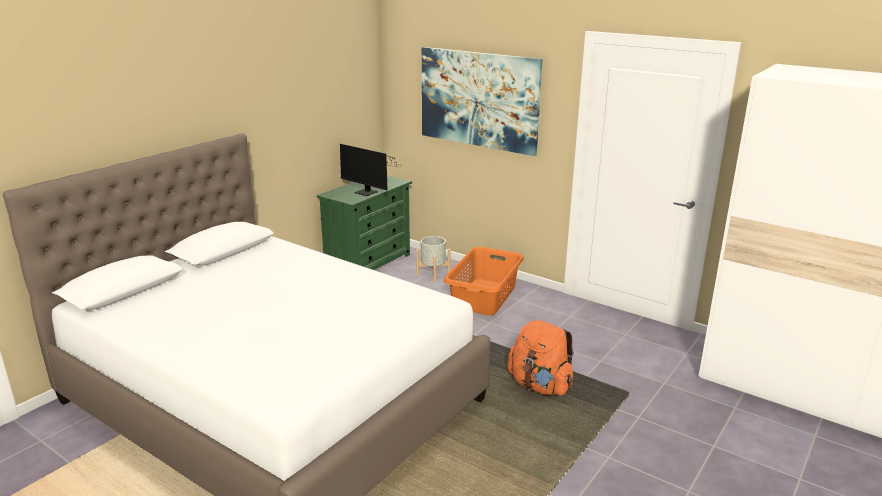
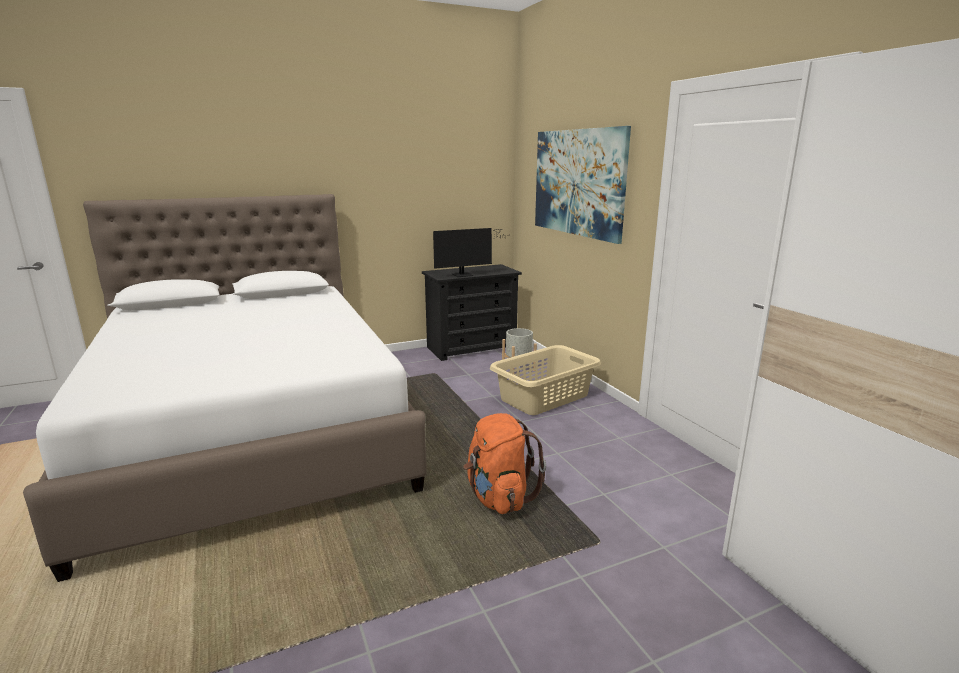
camera: 30 degrees right, 5 degrees down
(367, 193) = (465, 274): monitor -> monitor turned 90 degrees counterclockwise
(368, 262) = (472, 348): green dresser -> black dresser
(485, 296) = (545, 397): orange laundry basket -> beige laundry basket

